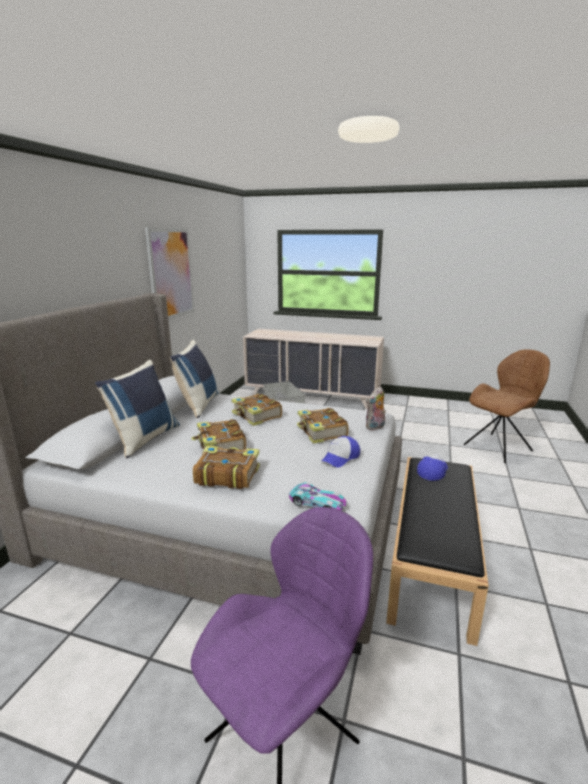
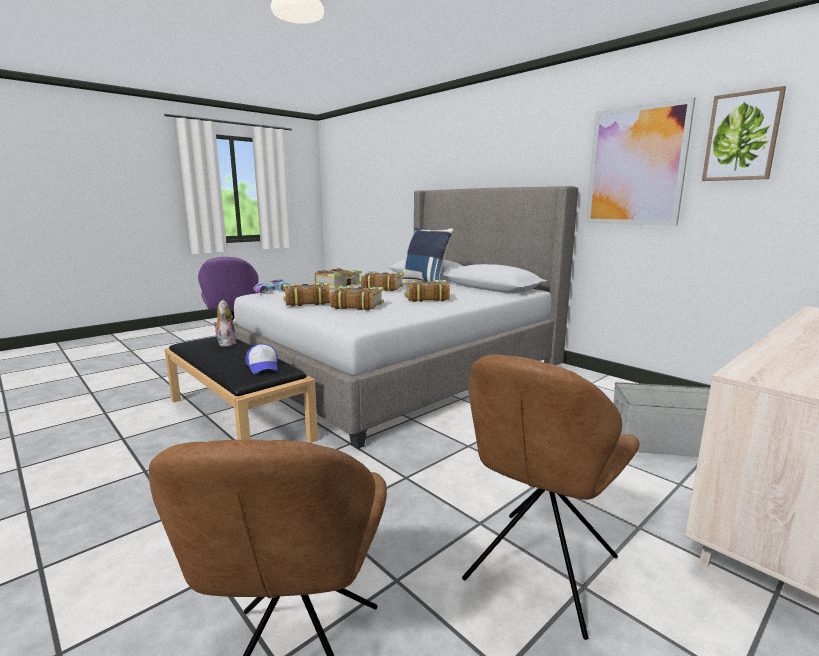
camera: 120 degrees right, 5 degrees down
(198, 405) = (480, 291): blue pillow -> none
(202, 255) = (742, 137): none -> picture
(340, 457) = (306, 302): cap -> book
(375, 427) = (331, 319): plush toy -> plush toy (226, 343)
(408, 426) = (539, 572): none -> brown chair

